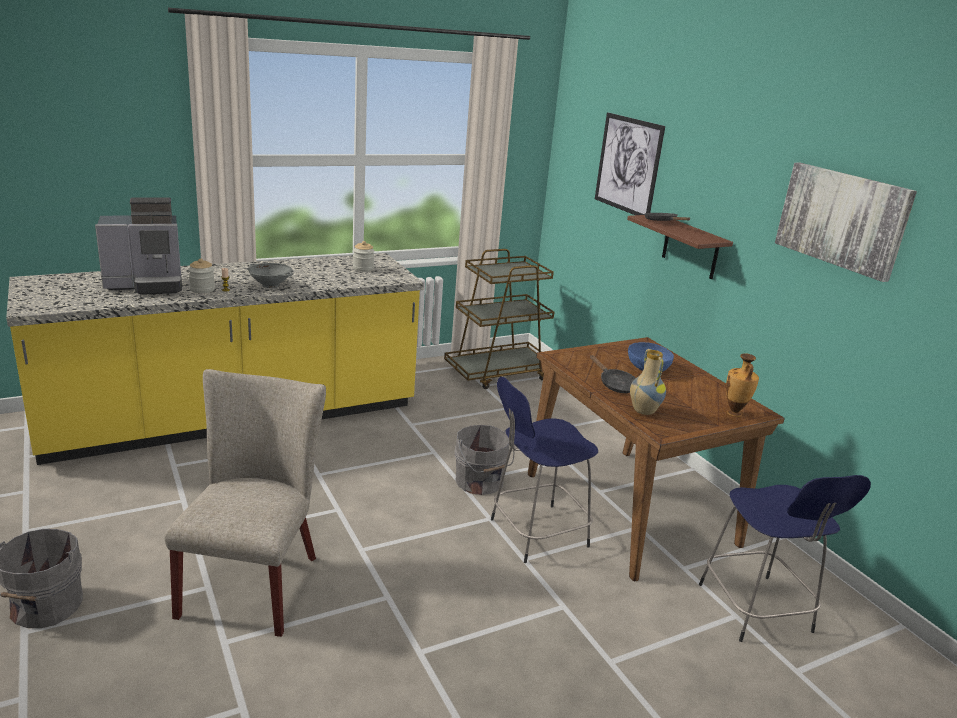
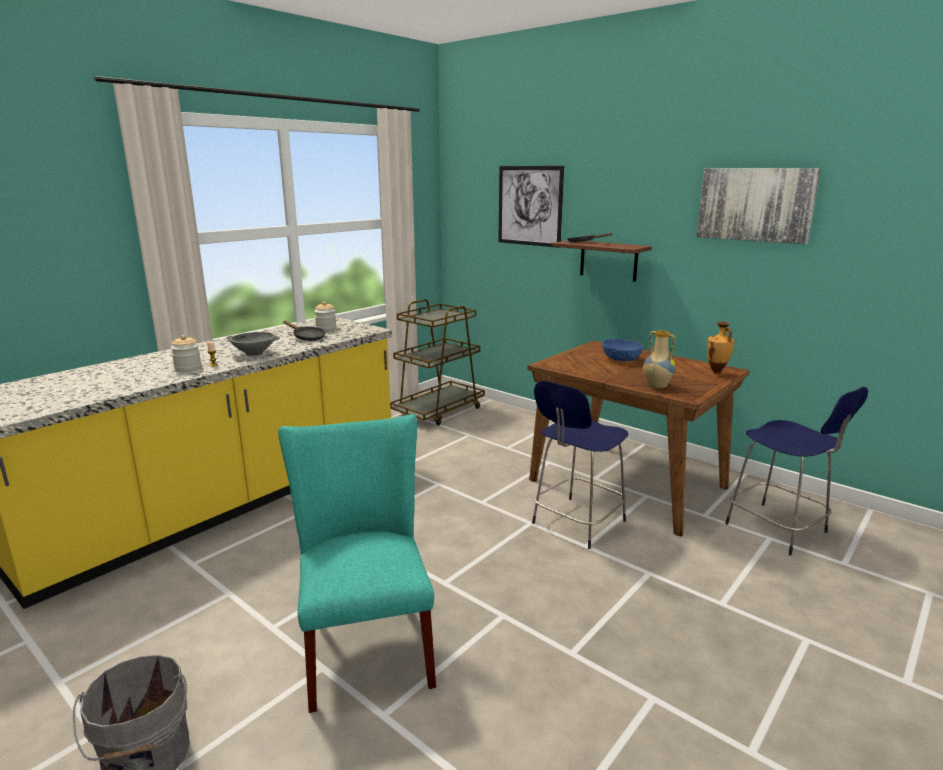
camera: 20 degrees left, 5 degrees down
(147, 285) = (122, 375): coffee machine -> none
(254, 580) = (365, 643): beige chair -> turquoise chair
(480, 482) = (498, 497): grey bucket -> none
(615, 384) = (613, 374): black frying pan -> black frying pan (307, 337)

